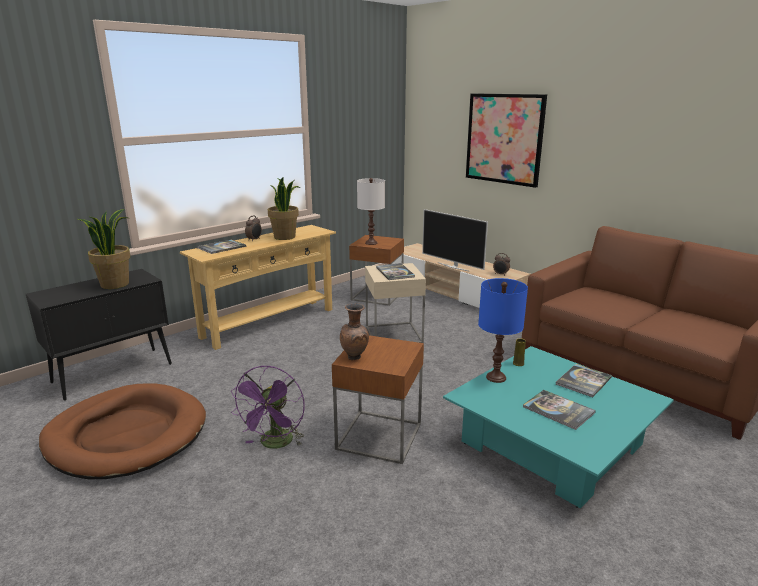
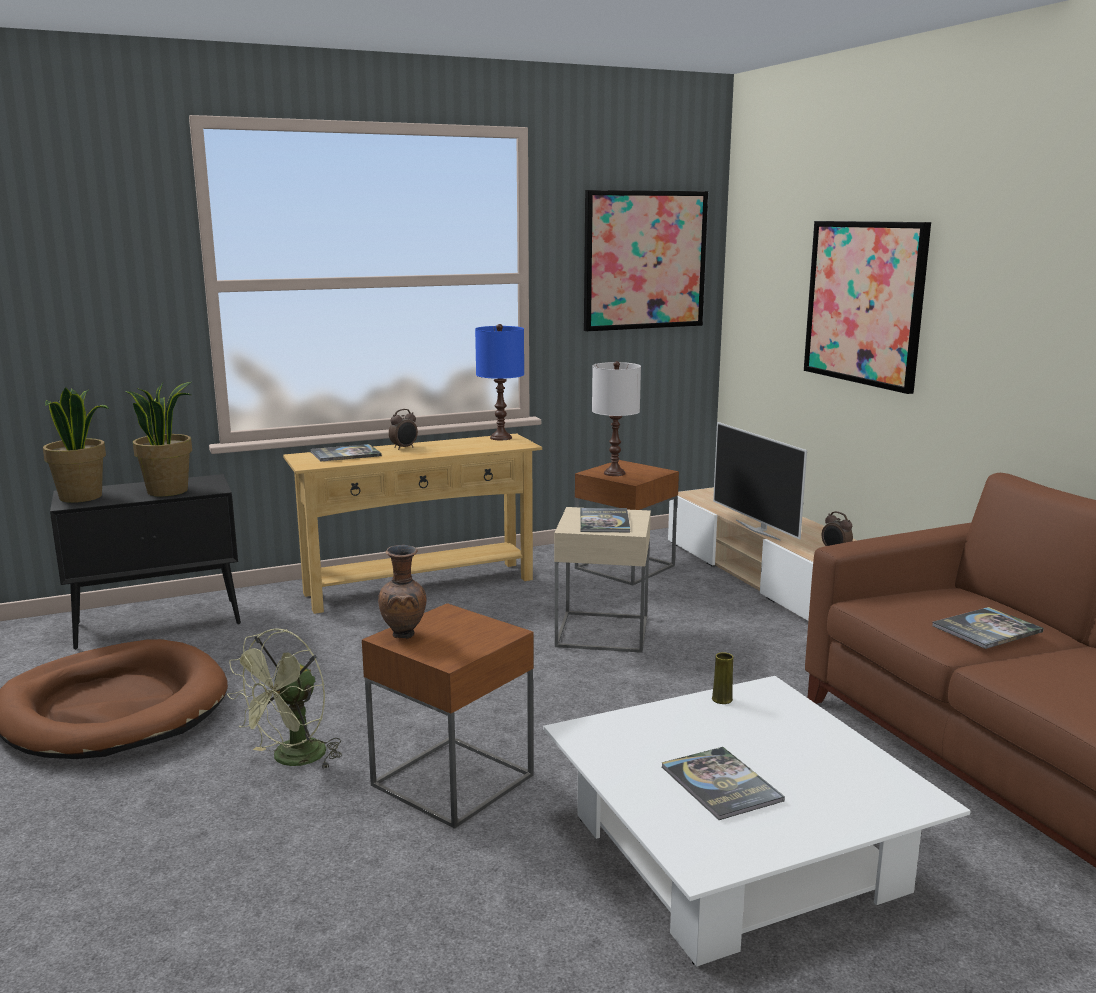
camera: 20 degrees right, 5 degrees down
(275, 444) = (292, 760): purple fan -> green fan
(285, 237) = (454, 448): potted plant -> potted plant (82, 497)
(367, 117) = (644, 260): none -> picture
(495, 377) = (659, 714): blue table lamp -> blue table lamp (500, 438)
(552, 443) = (737, 854): turquoise coffee table -> white coffee table
(583, 381) = (816, 747): book -> book (986, 629)

